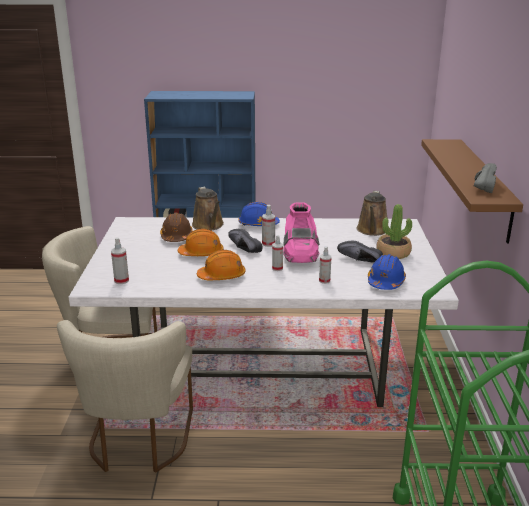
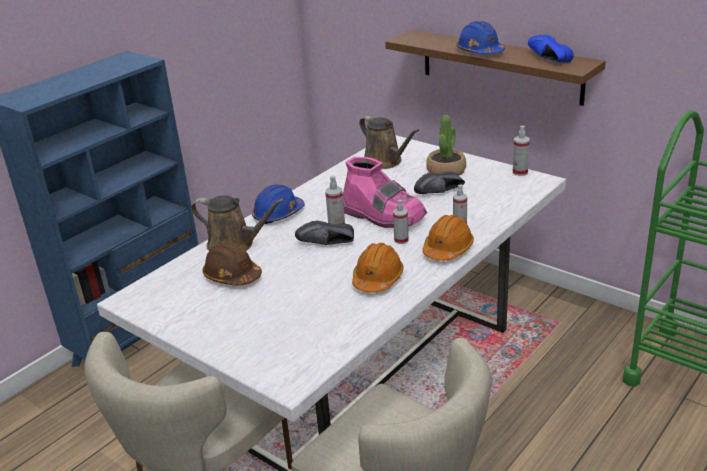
camera: 50 degrees left, 5 degrees up
(121, 280) = (301, 352): spray bottle -> spray bottle (520, 172)
(201, 253) = (303, 273): orange hard hat -> orange hard hat (448, 249)
(385, 282) = (498, 196): blue hard hat -> blue hard hat (479, 51)
(481, 186) = (546, 59): grey shoe -> blue shoe

